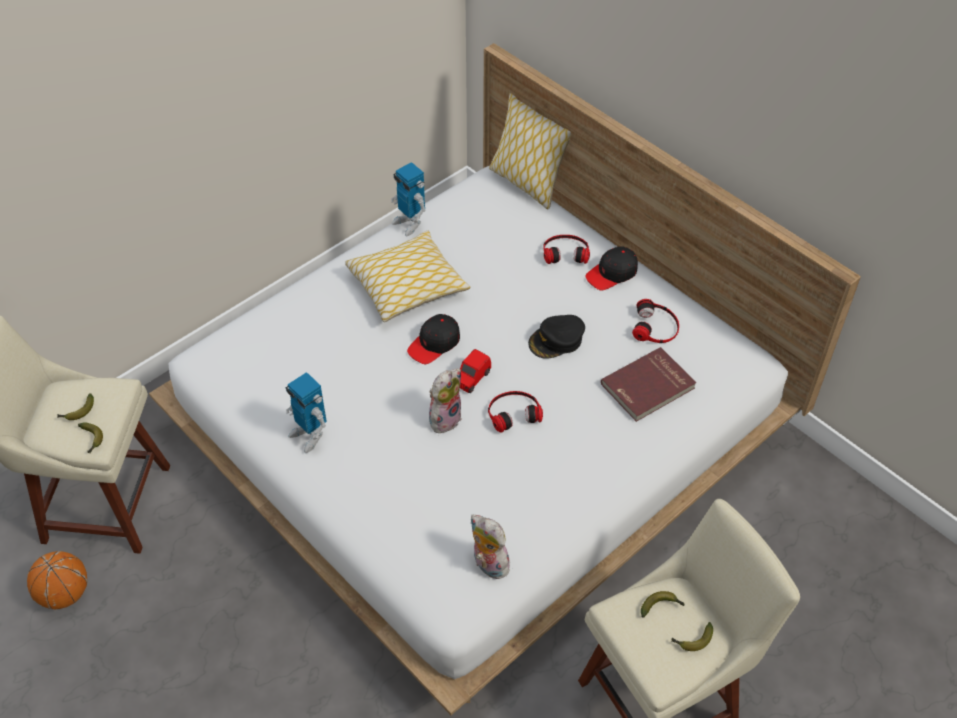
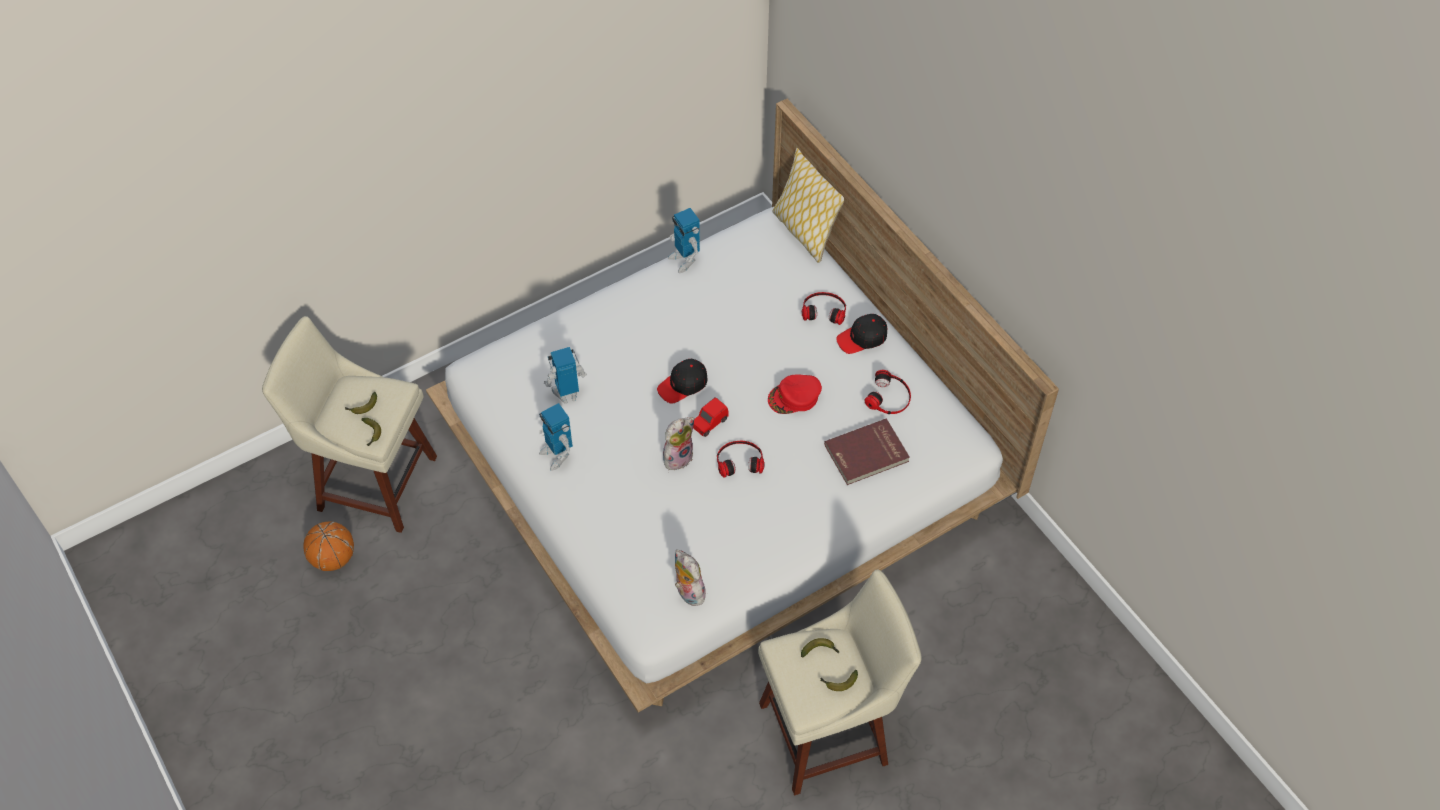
camera: 10 degrees right, 5 degrees up
(309, 370) = (567, 394): none -> toy robot
(407, 286) = (670, 324): pillow -> none
(556, 340) = (794, 397): black cap -> red cap

